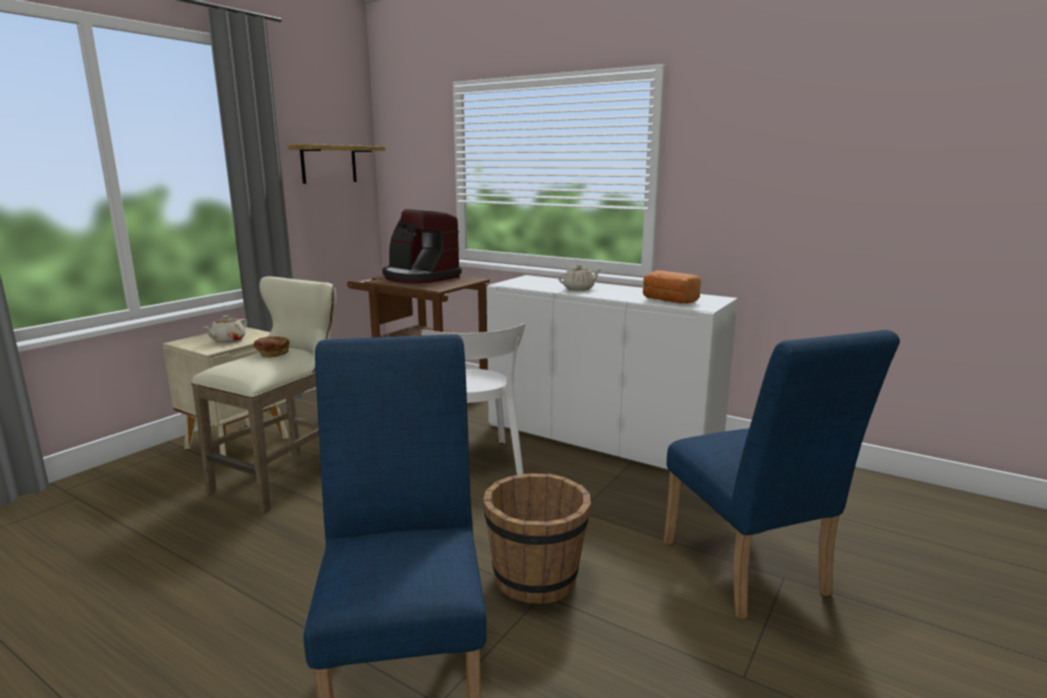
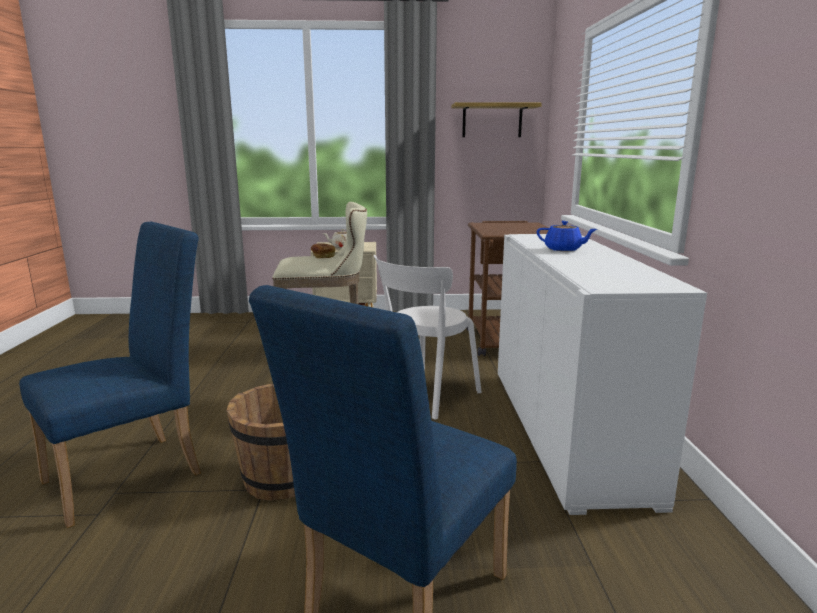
camera: 55 degrees right, 0 degrees up
(419, 277) = (512, 225): coffee machine -> none
(579, 289) = (563, 249): beige teapot -> blue teapot
(668, 301) = (596, 274): bread -> none

